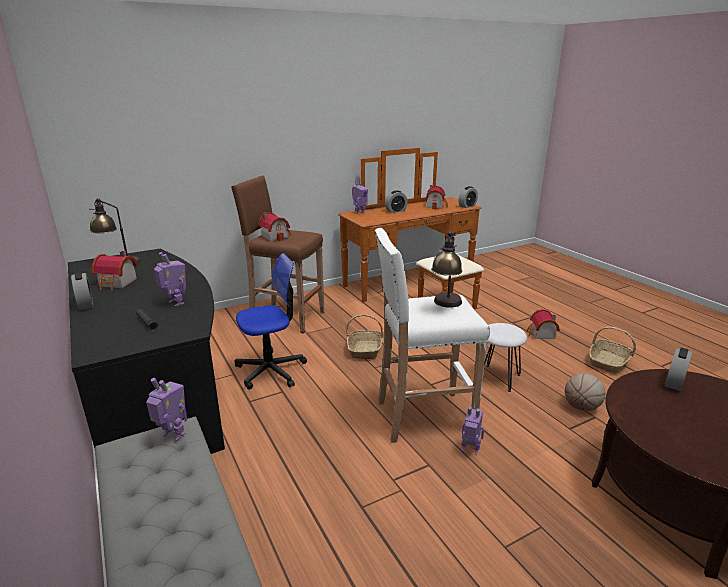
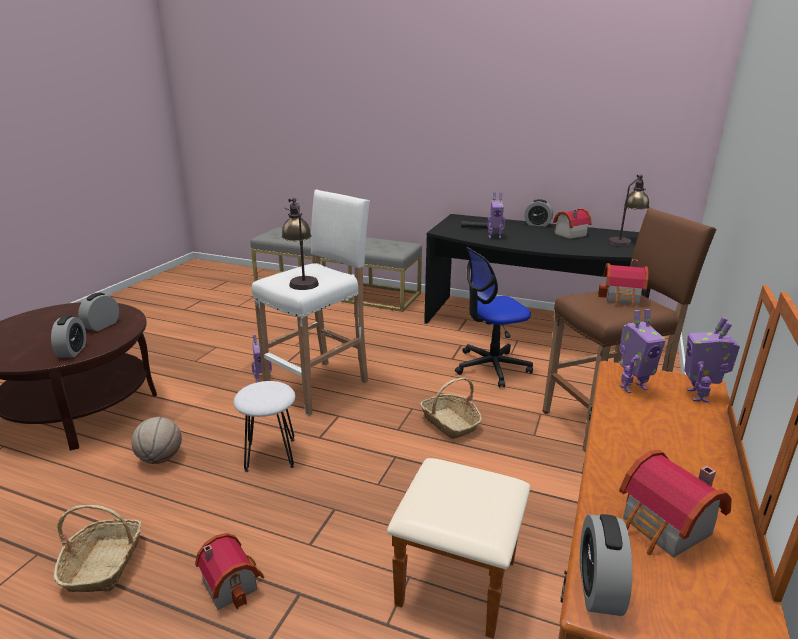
camera: 140 degrees right, 0 degrees up
(173, 435) = (394, 250): toy robot -> toy robot (632, 387)
(271, 370) = (491, 367): office chair -> office chair turned 45 degrees clockwise
(395, 211) = (671, 439): alarm clock -> alarm clock (102, 325)

